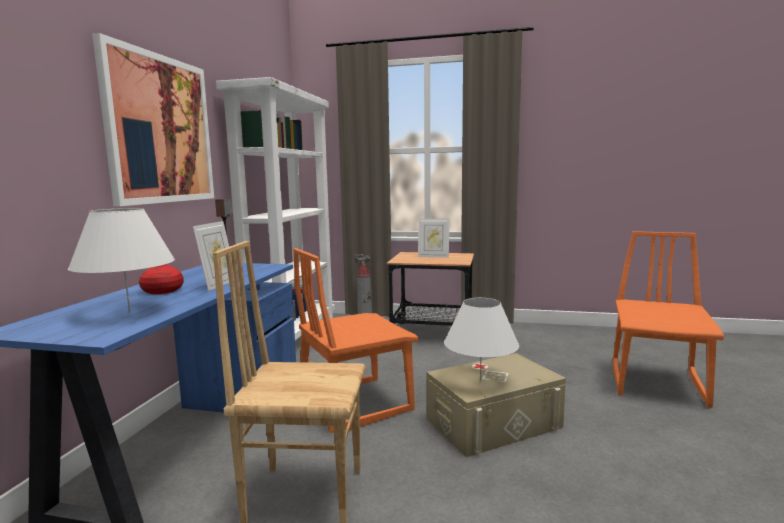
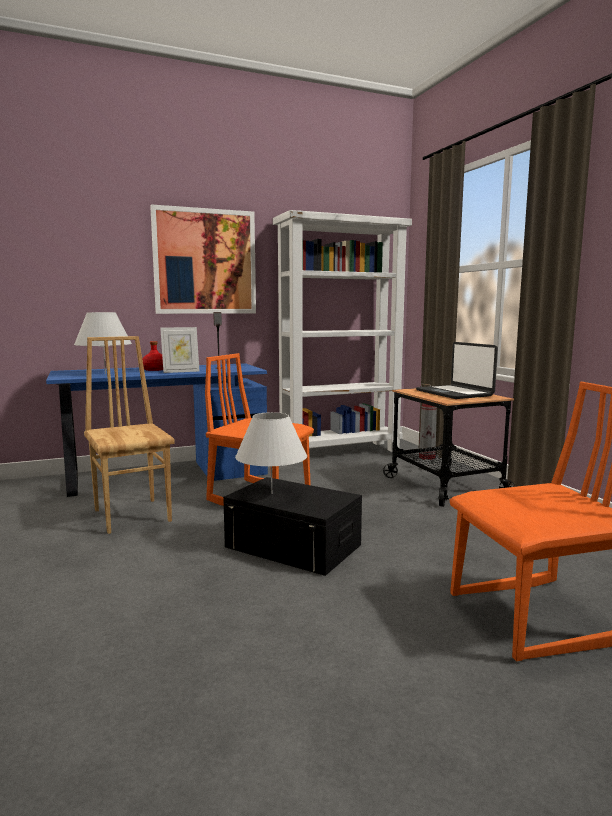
camera: 55 degrees right, 0 degrees up
(433, 256) = (454, 393): picture frame -> laptop
(493, 423) = (293, 546): beige storage box -> black storage box

